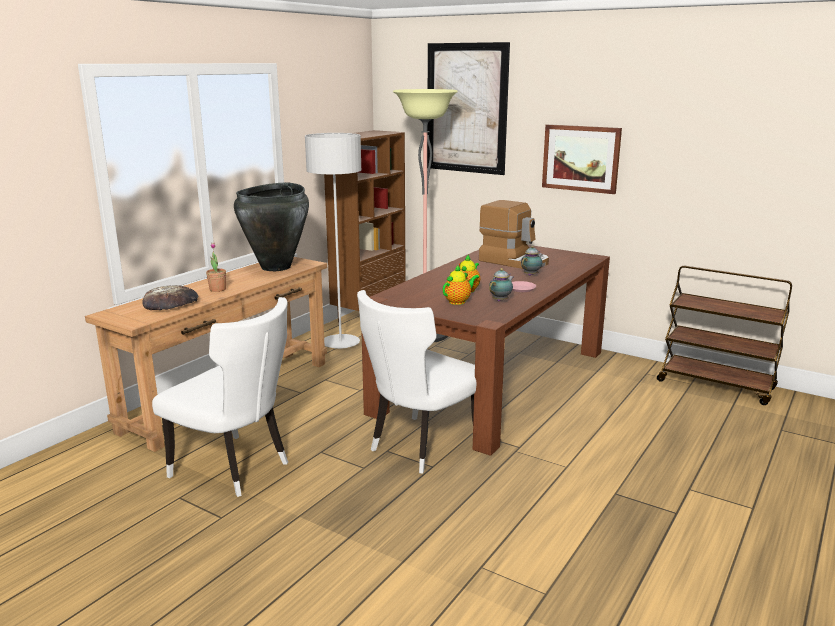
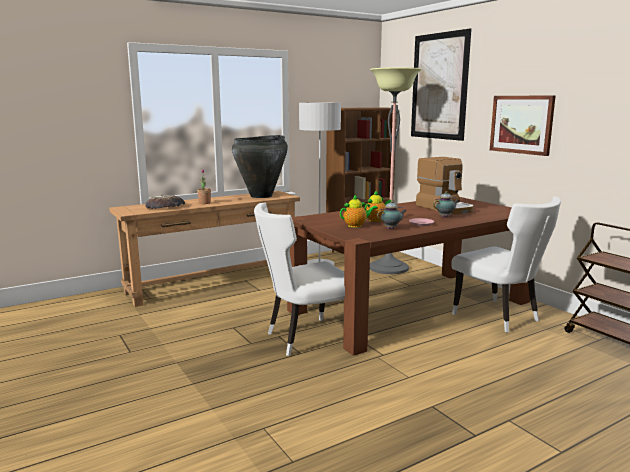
camera: 25 degrees right, 5 degrees down
(235, 468) = (169, 326): white chair -> white chair (499, 317)

